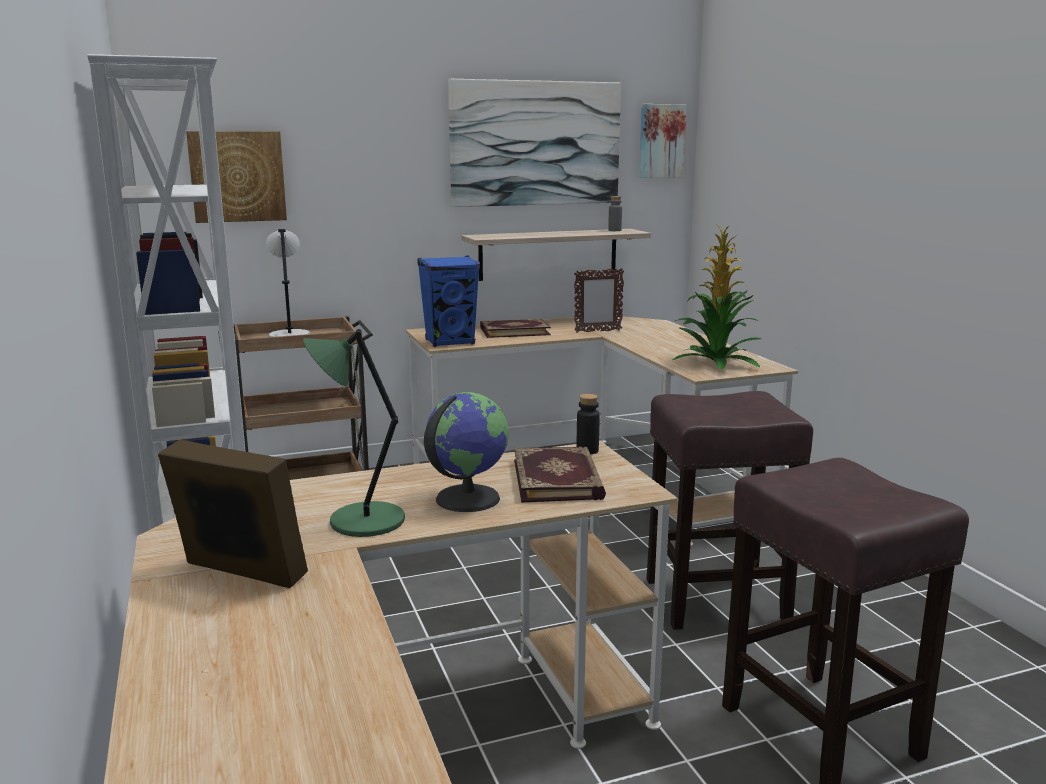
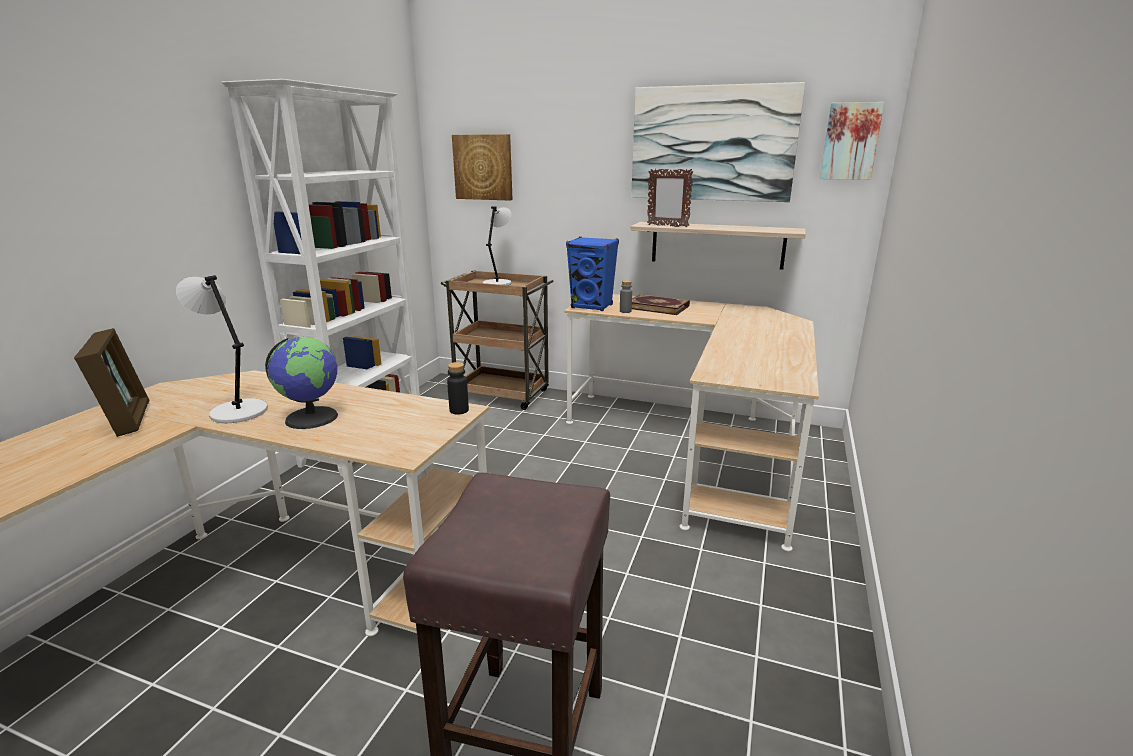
camera: 40 degrees right, 5 degrees up
(362, 521) = (237, 411): green table lamp -> grey table lamp
(559, 479) = (388, 424): book -> none
(597, 331) = (722, 319): picture frame -> picture frame (667, 226)
(614, 230) = (778, 229): grey bottle -> grey bottle (625, 311)
(714, 600) = (628, 582): brown stool -> none
(715, 362) = (753, 368): potted plant -> none

